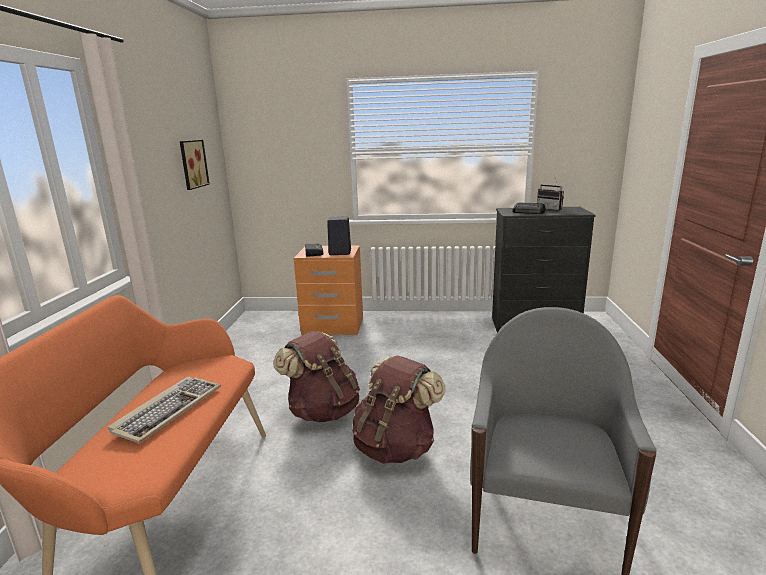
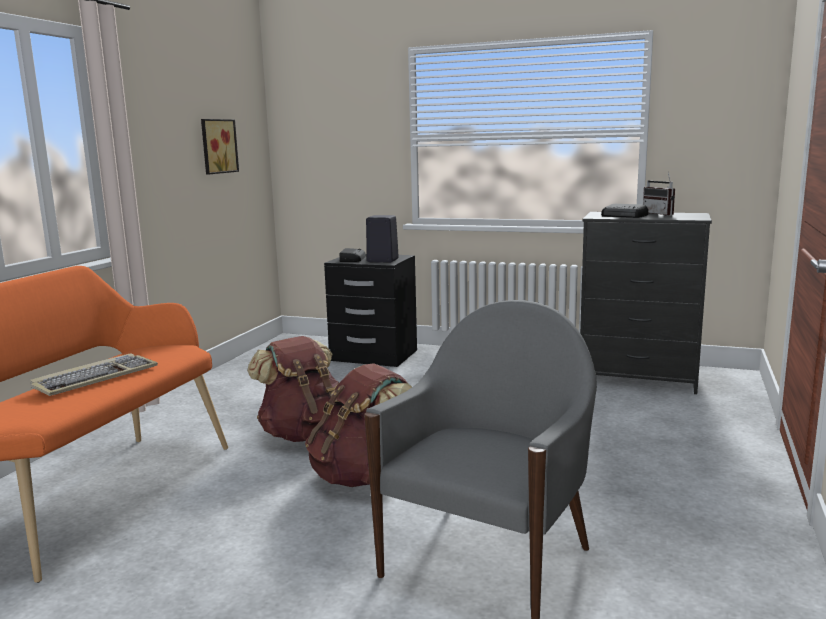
camera: 15 degrees right, 5 degrees down
(333, 326) = (374, 356): orange nightstand -> black nightstand

